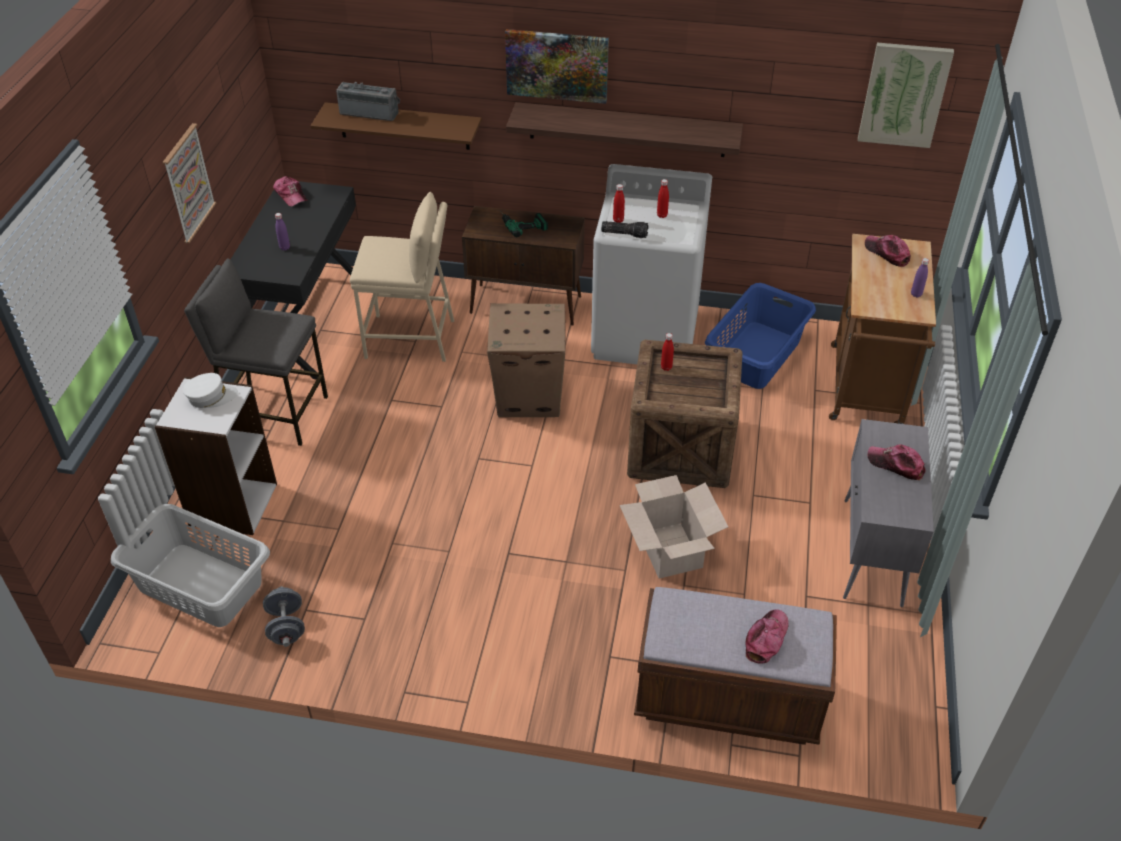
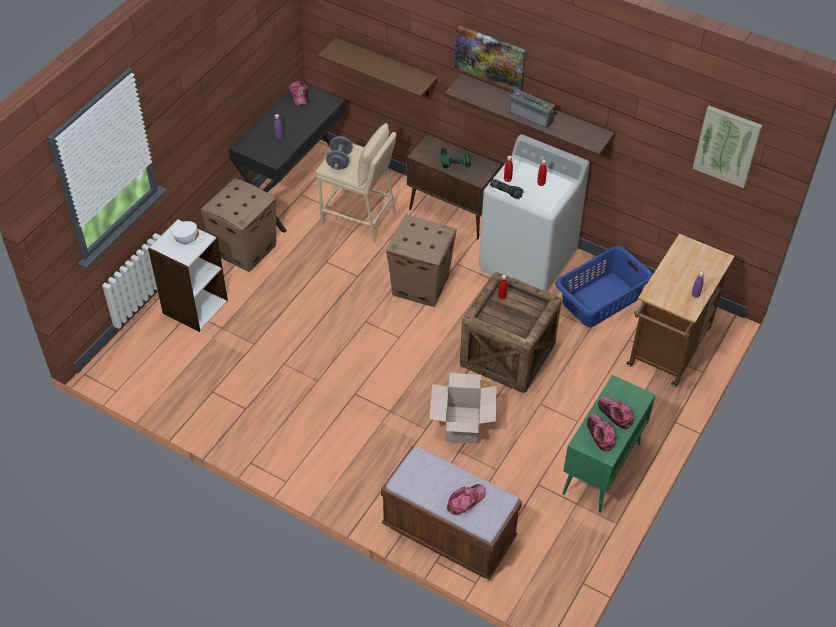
camera: 20 degrees right, 5 degrees up
(188, 183) = (214, 88): picture -> none
(200, 584) = (156, 355): grey laundry basket -> none
(274, 413) = (245, 249): grey stool -> cardboard box
(286, 627) = (196, 399): grey dumbbell -> grey dumbbell (339, 161)
(370, 112) = (363, 53): radio -> radio (532, 115)
(872, 553) = (601, 470): grey cabinet -> green cabinet
(887, 253) = (695, 256): cap -> cap (600, 434)

